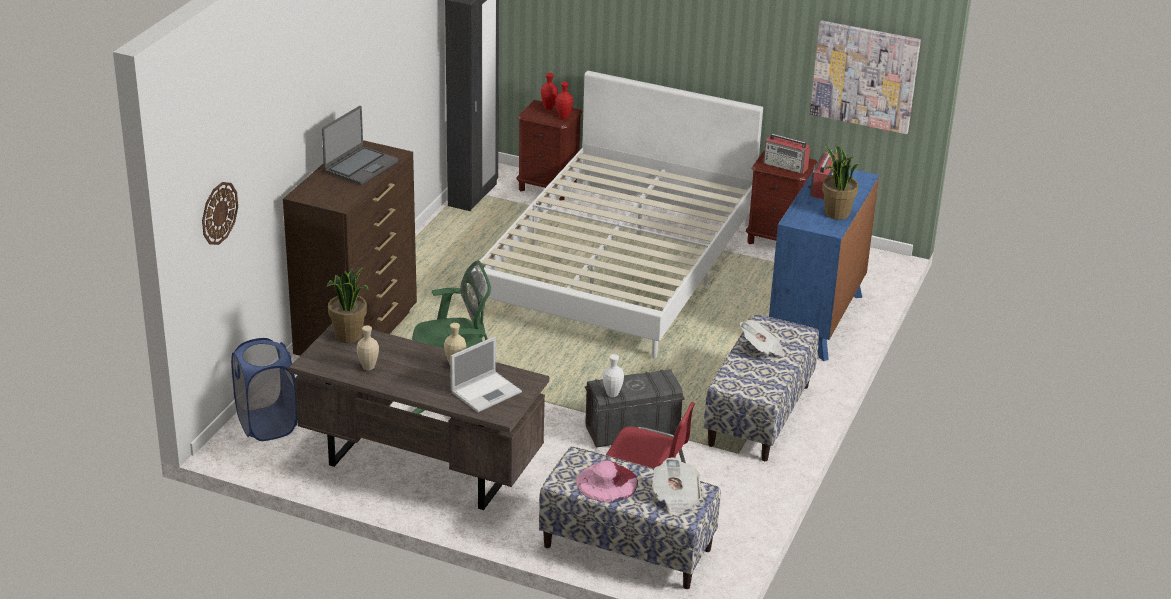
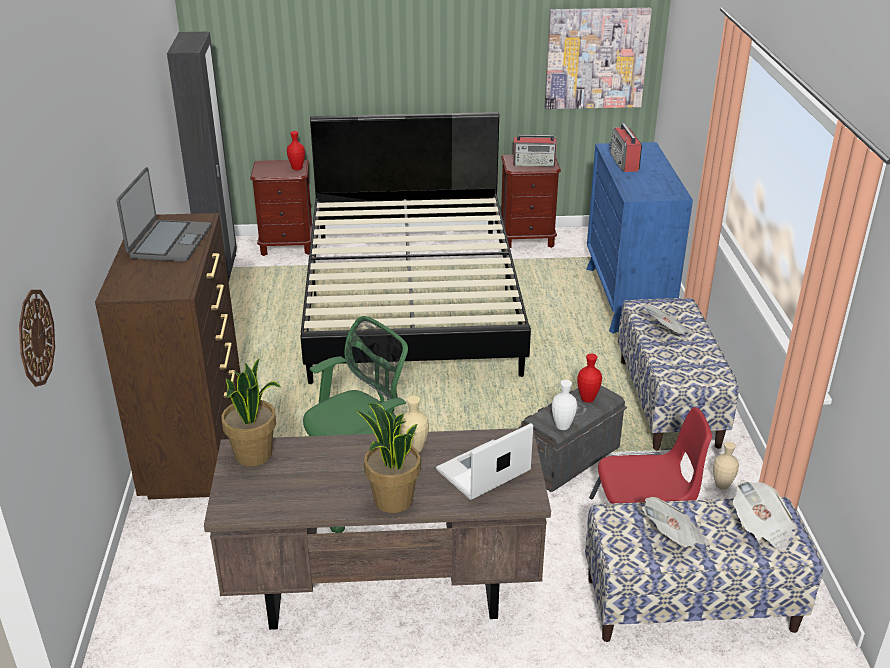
camera: 25 degrees left, 0 degrees up
(267, 424) = (153, 601): blue laundry basket -> none
(368, 367) = (311, 489): beige vase -> beige vase (722, 485)
(487, 391) = (482, 472): laptop -> laptop turned 150 degrees counterclockwise
(549, 108) = (276, 164): red vase -> red vase (587, 399)
(607, 482) = (673, 537): pink hat -> newspaper
(619, 266) = (412, 298): white bed -> black bed
(836, 213) = (662, 180): potted plant -> potted plant (392, 500)

